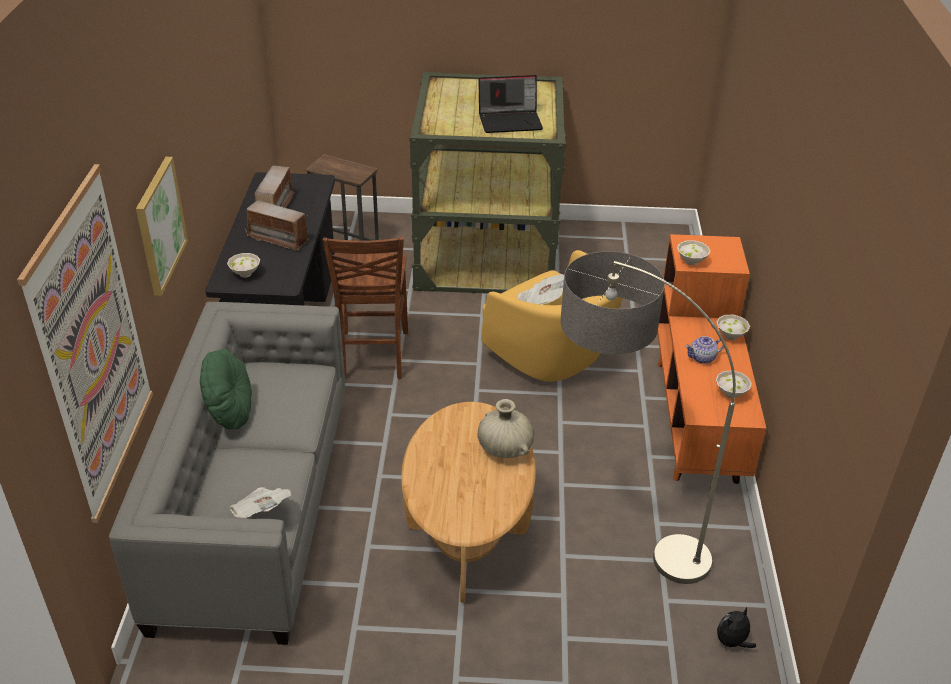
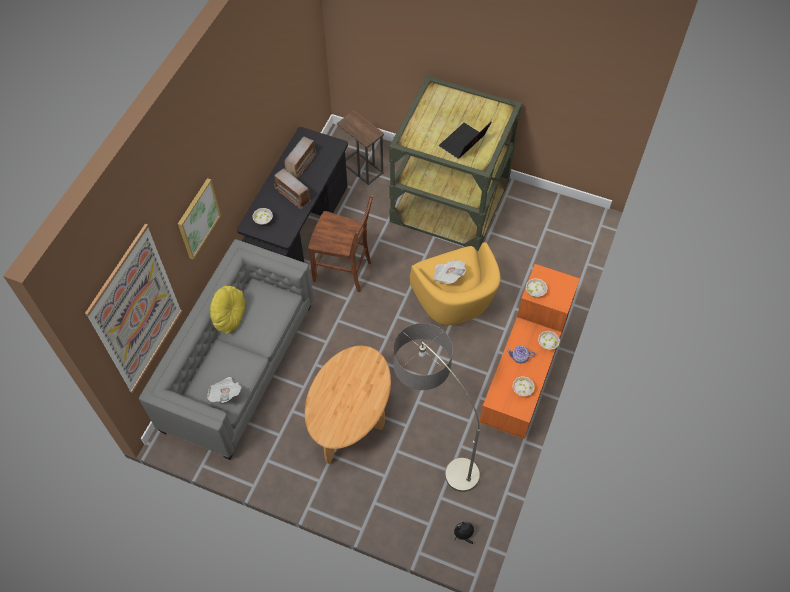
camera: 20 degrees right, 20 degrees up
(231, 415) = (231, 319): green pillow -> yellow pillow
(372, 356) = (344, 271): brown chair -> brown chair turned 90 degrees counterclockwise
(504, 448) = (373, 387): beige vase -> none
(510, 121) = (464, 143): laptop -> laptop turned 120 degrees clockwise

